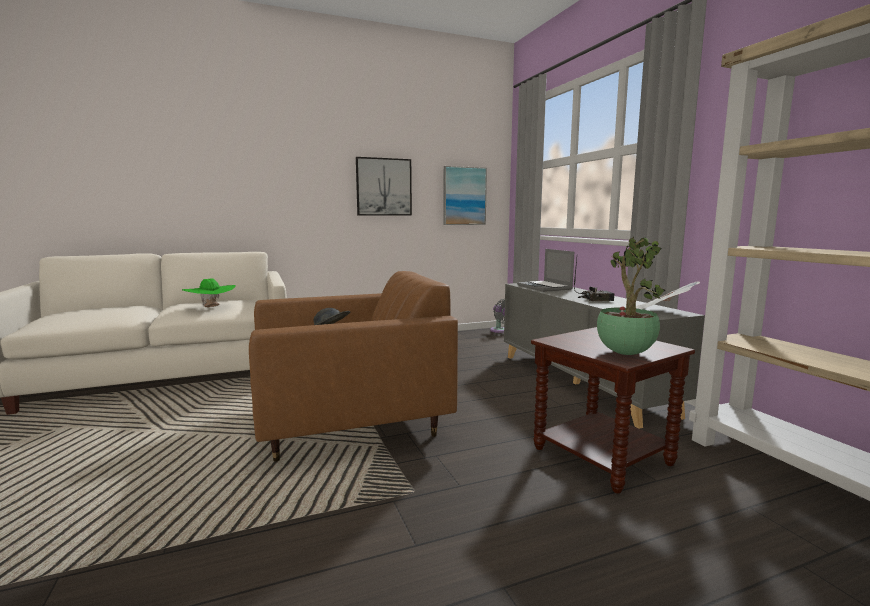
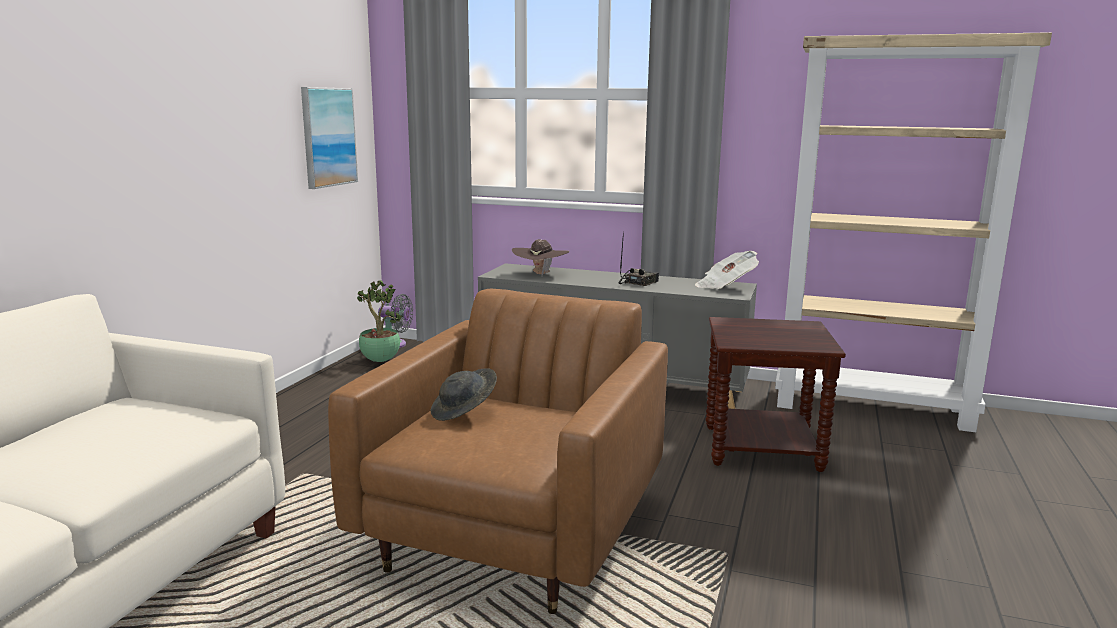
camera: 50 degrees left, 5 degrees up
(211, 308) = (138, 439): green hat -> none
(383, 187) = (227, 129): picture -> none
(545, 287) = (540, 274): laptop -> brown hat
(624, 353) = (804, 339): potted plant -> potted plant (379, 360)

